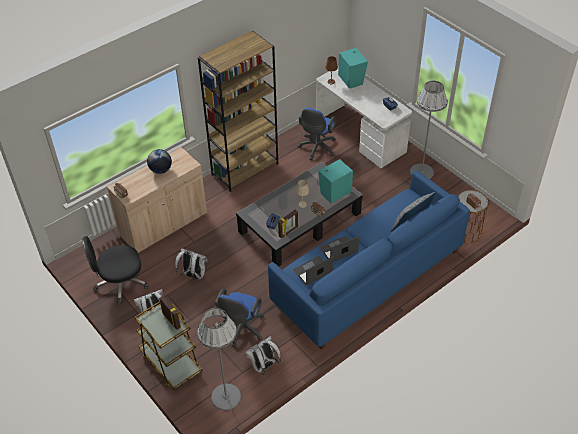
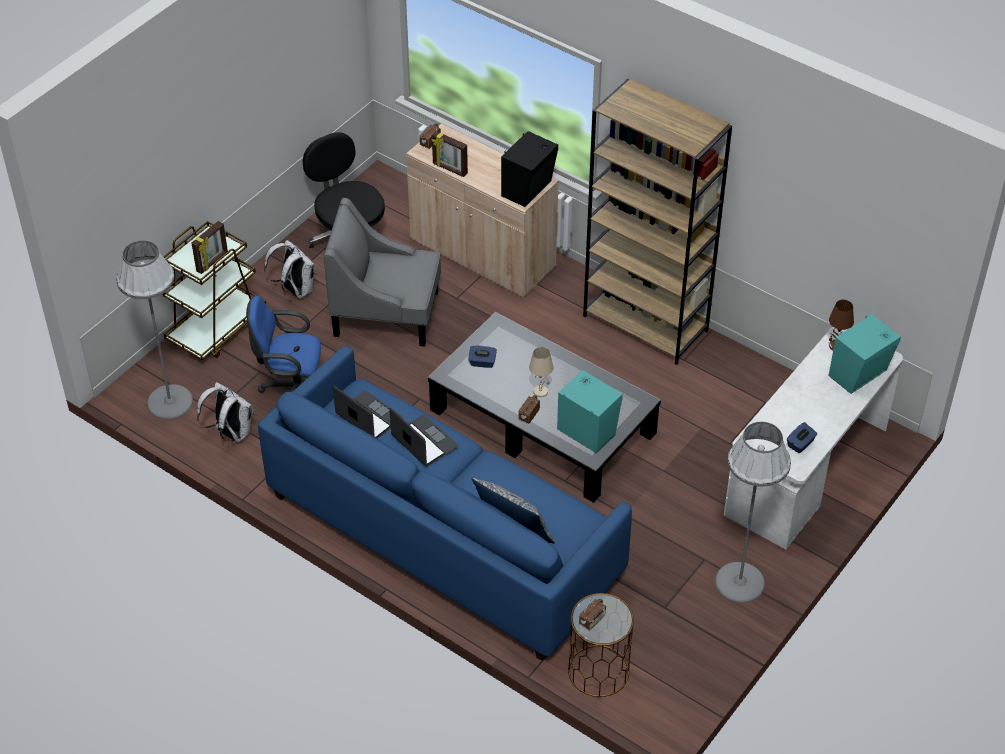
camera: 75 degrees right, 0 degrees up
(161, 170) = (496, 170): globe -> none
(183, 159) = (529, 189): none -> black speaker
(193, 275) = (386, 313): white backpack -> grey armchair
(288, 232) = (471, 385): picture frame -> picture frame (449, 169)
(317, 149) = (739, 411): blue office chair -> none

